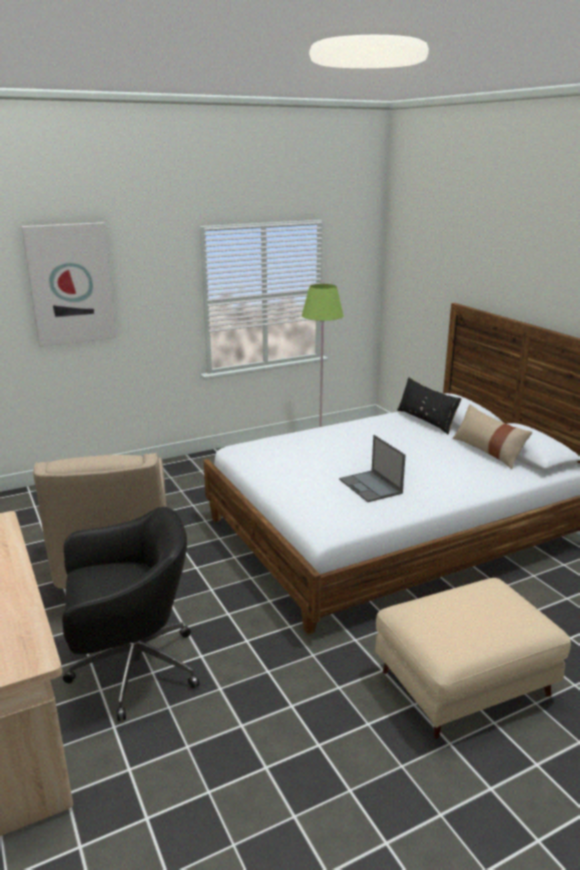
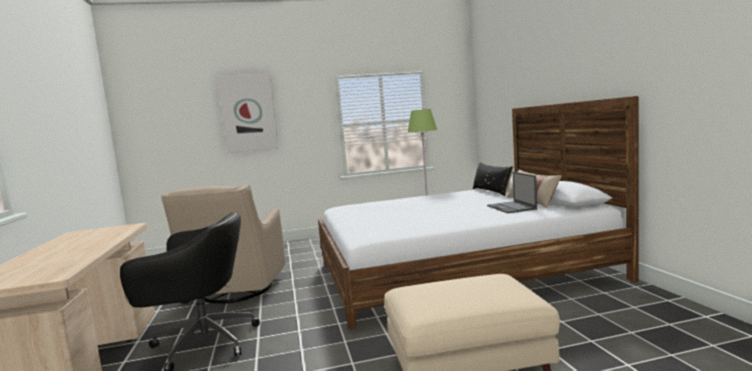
camera: 15 degrees right, 15 degrees down
(371, 486) = (419, 218): laptop -> laptop (511, 207)

